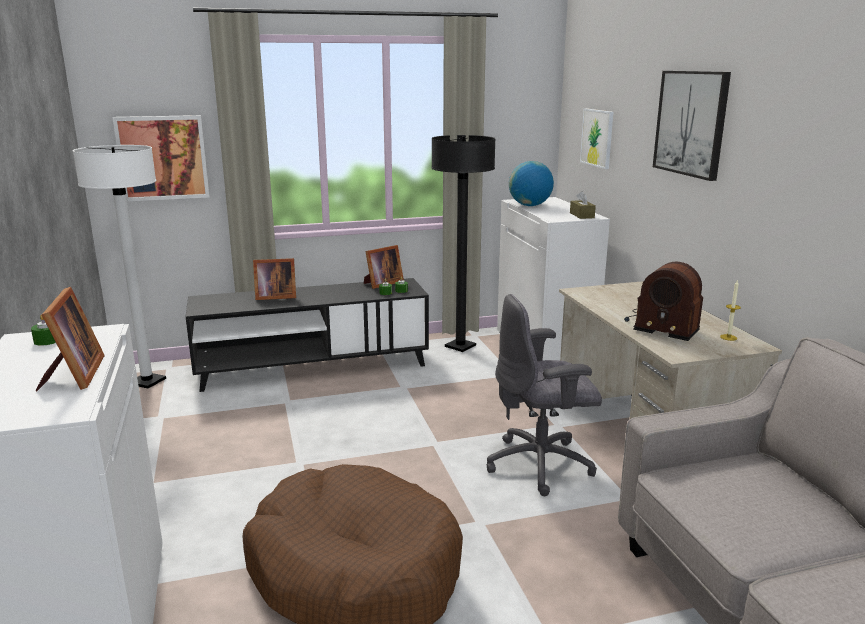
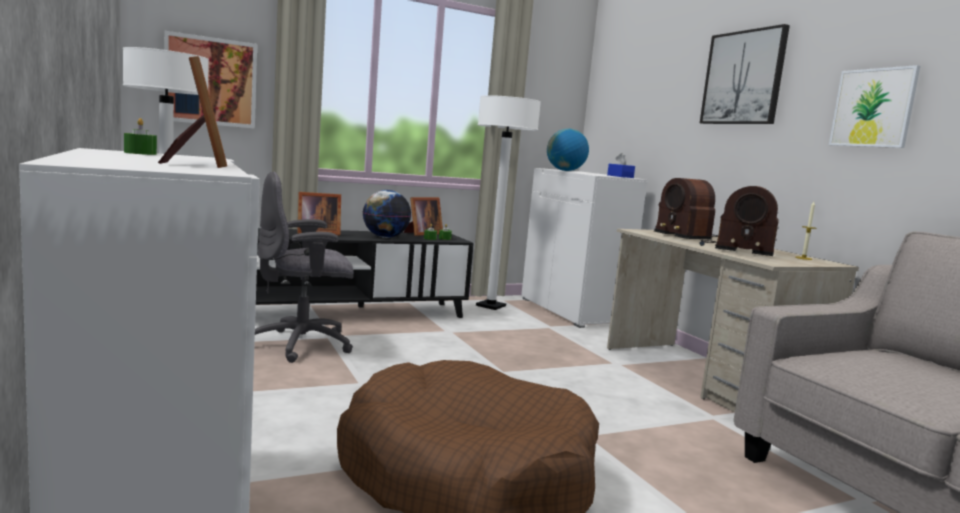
camera: 10 degrees left, 10 degrees down
(340, 295) = (385, 237): none -> globe
(460, 346) = (490, 306): black floor lamp -> white floor lamp
(541, 465) = (617, 391): grey office chair -> grey office chair (303, 345)
(582, 215) = (620, 176): brown tissue box -> blue tissue box
(597, 138) = (631, 110): picture -> picture (873, 108)
(627, 297) = (685, 236): none -> radio

